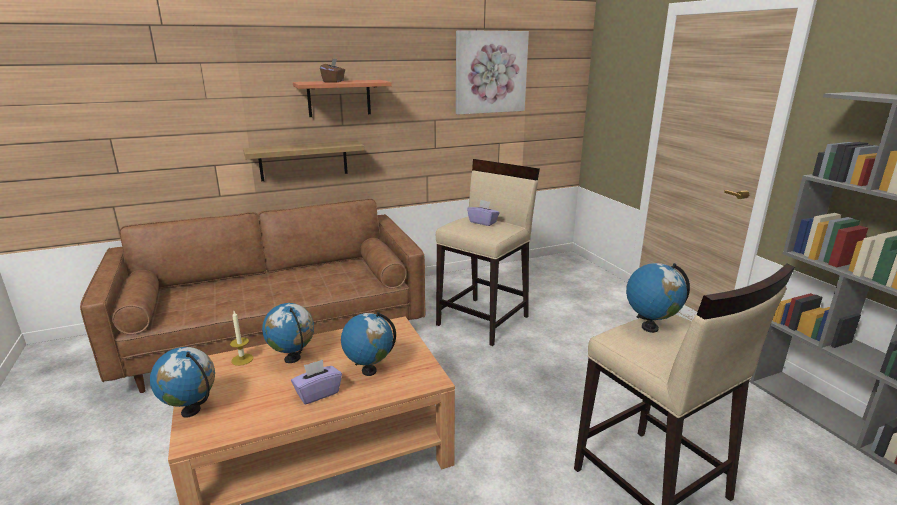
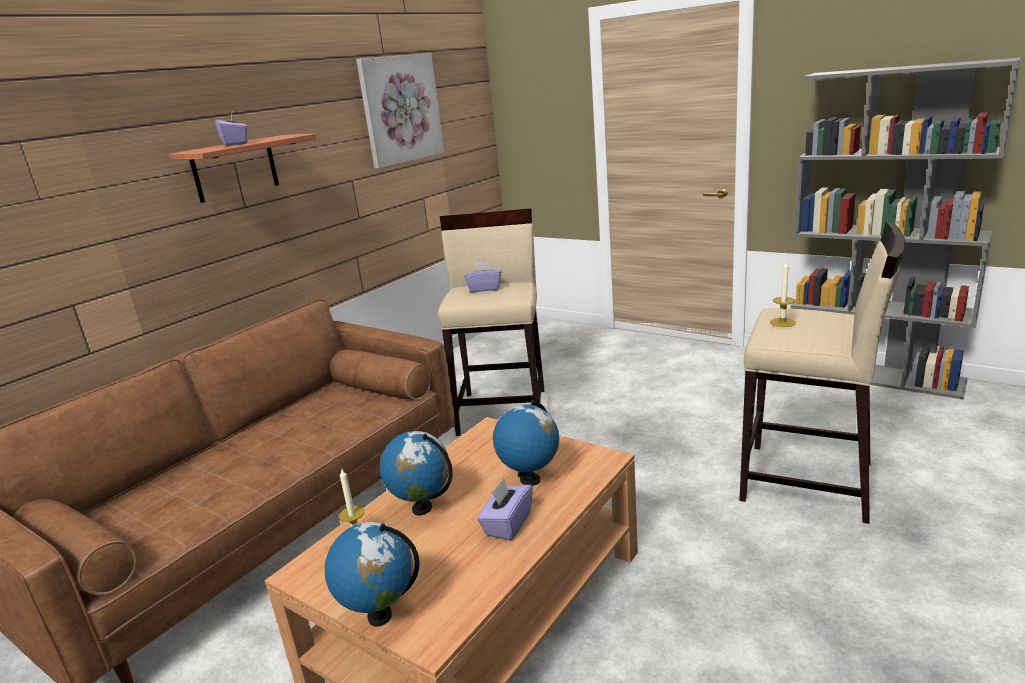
camera: 30 degrees left, 0 degrees up
(303, 160) = (204, 269): shelf -> none
(334, 81) = (236, 144): brown tissue box -> purple tissue box
(650, 327) = (782, 322): globe -> candle

